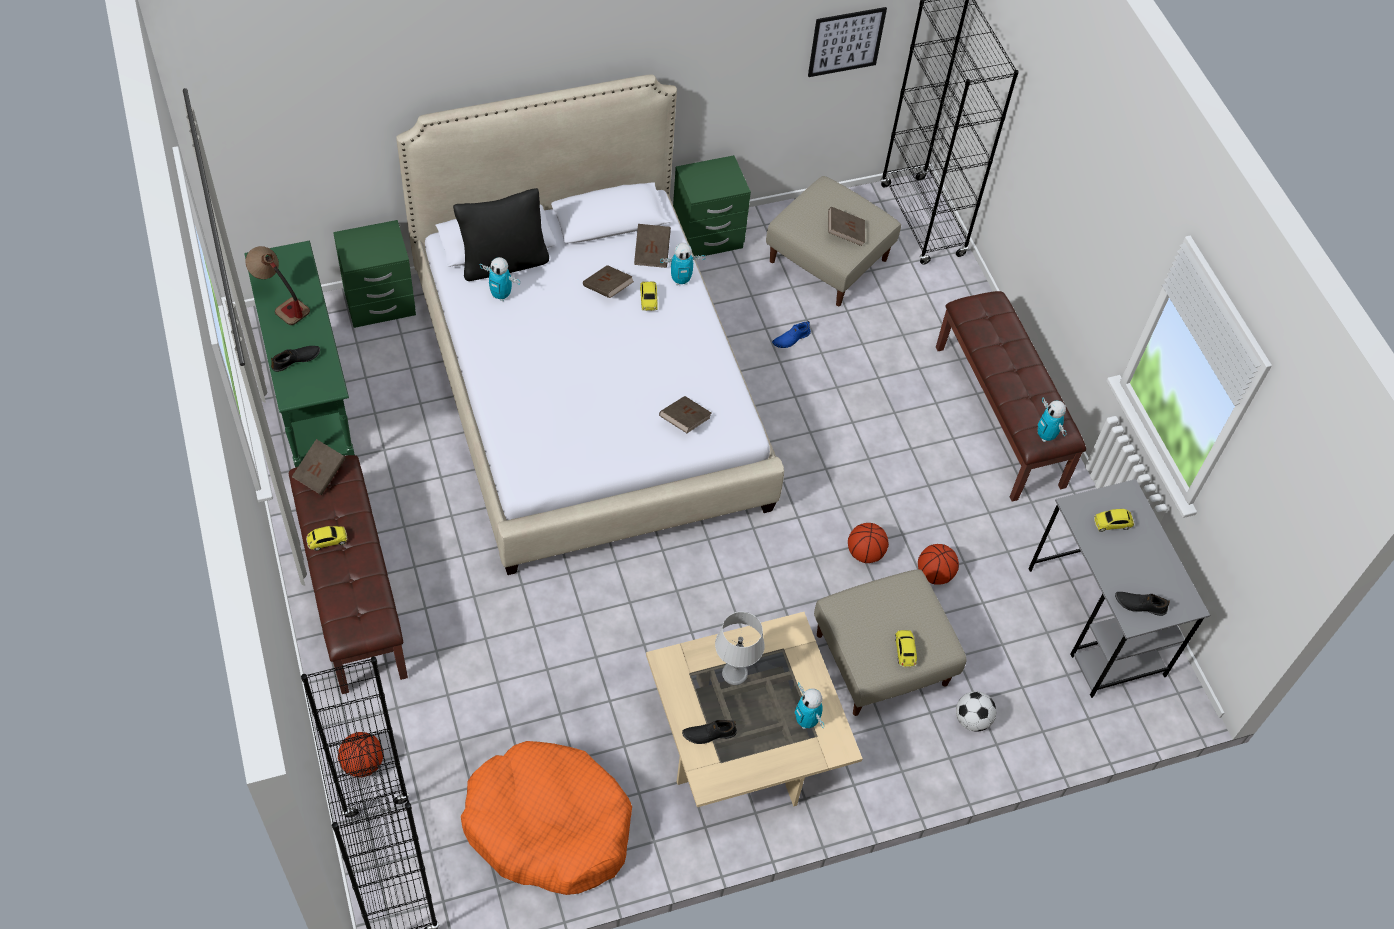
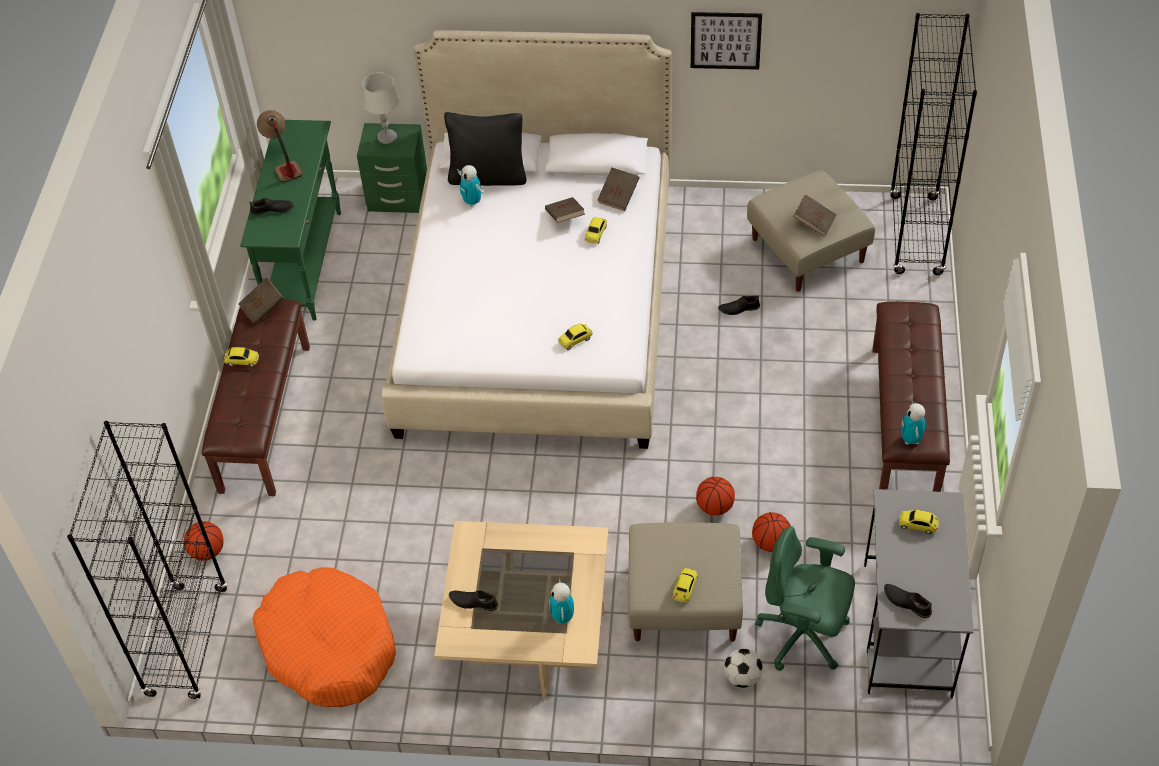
camera: 30 degrees right, 5 degrees down
(681, 280) = (632, 224): toy robot -> none
(684, 421) = (575, 340): brown book -> toy car
(707, 237) = (705, 205): green nightstand -> none
(734, 673) = (520, 560): grey table lamp -> grey table lamp (387, 137)
(791, 338) = (739, 308): blue shoe -> black shoe
(846, 41) = (844, 42): picture -> picture (725, 40)
(1008, 659) = (804, 636): none -> green office chair

